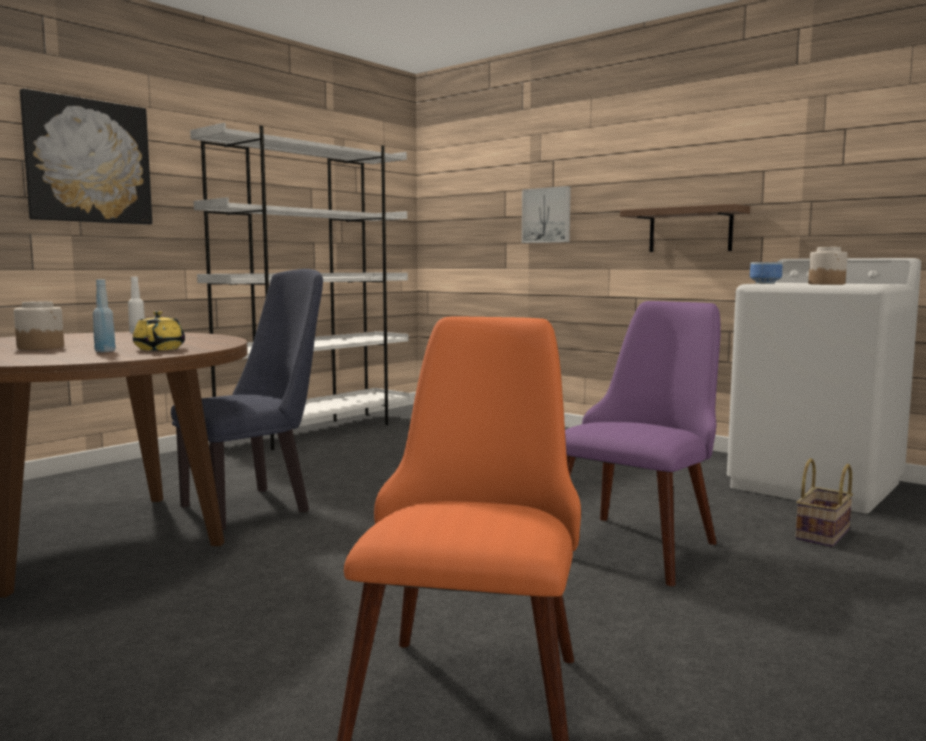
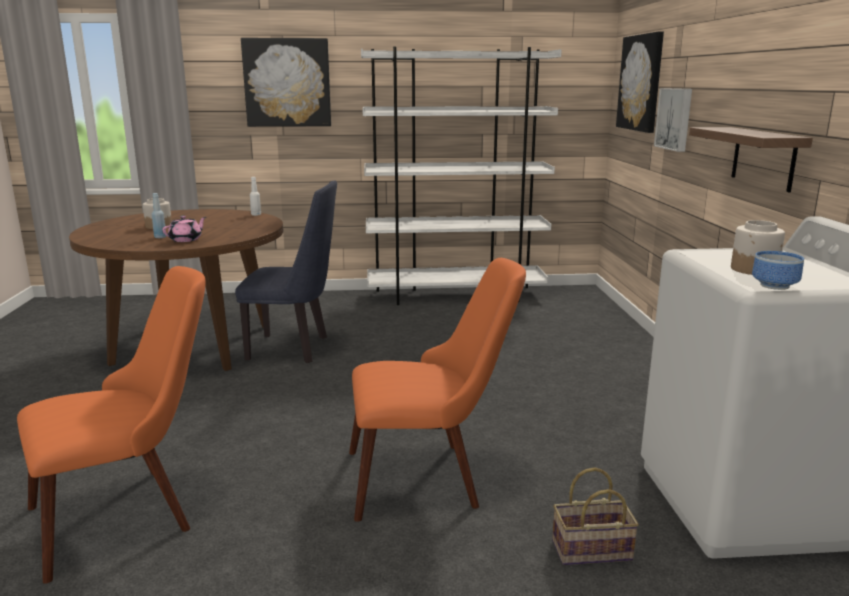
camera: 45 degrees right, 10 degrees up
(160, 349) = (186, 240): yellow teapot -> pink teapot
(477, 189) = (641, 83): none -> picture
(640, 541) = (430, 476): purple chair -> orange chair
(764, 283) = (704, 252): bowl -> bowl (775, 285)

